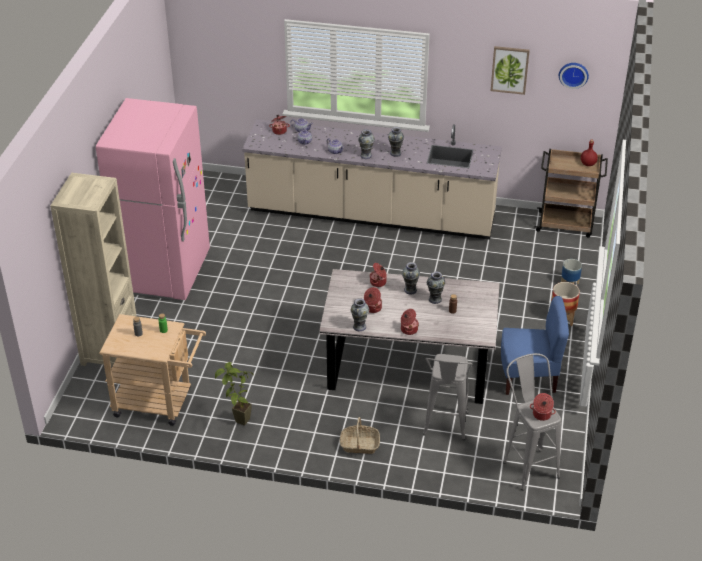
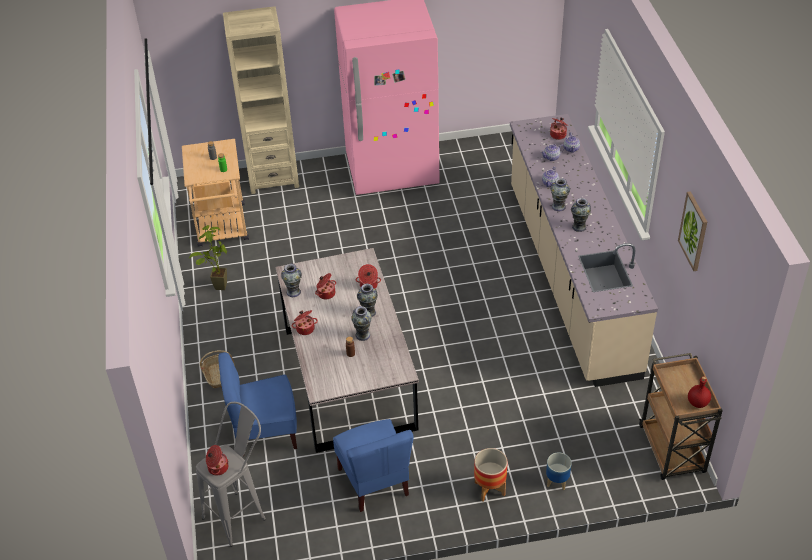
camera: 70 degrees right, 5 degrees up
(445, 430) = (265, 432): grey stool -> blue chair
(573, 74) = (725, 287): wall clock -> none

